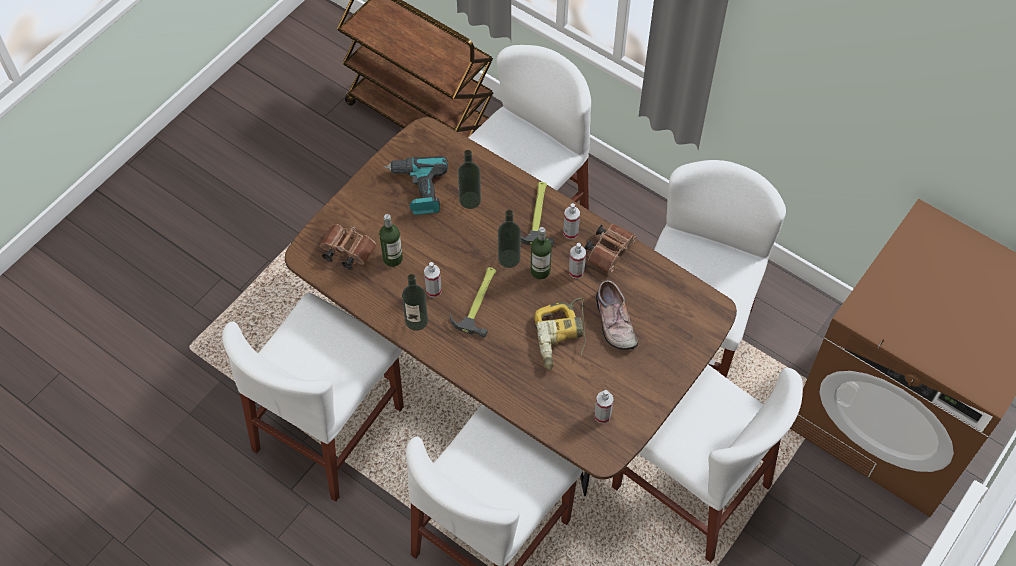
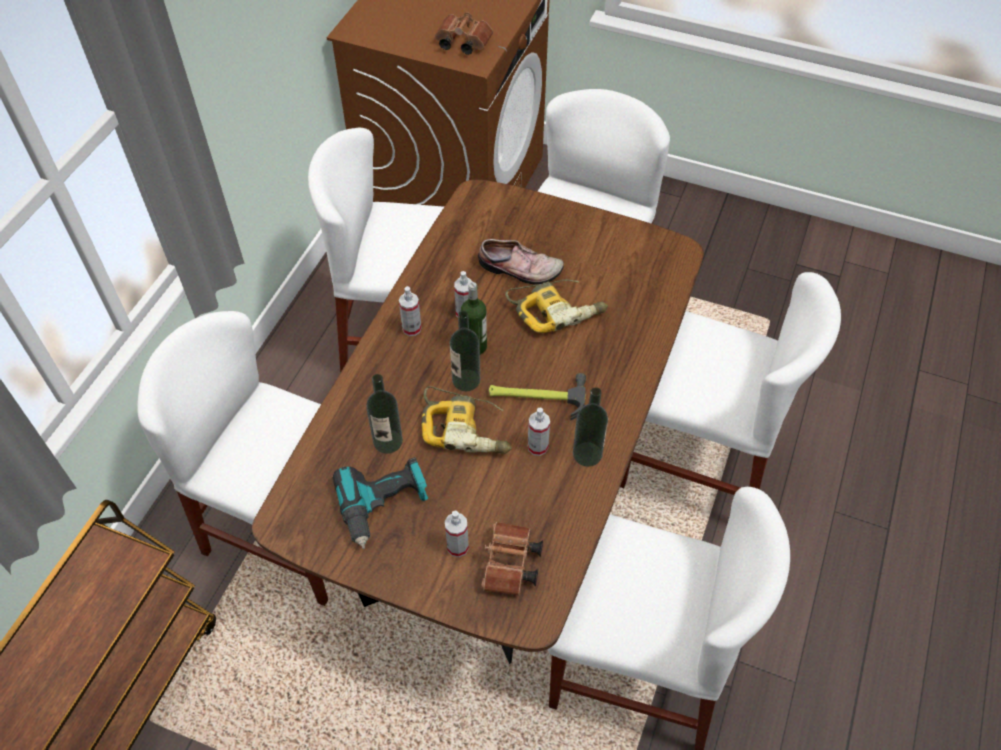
camera: 105 degrees left, 5 degrees down
(392, 258) = (504, 506): bottle -> none
(465, 250) = (466, 428): none -> power drill
(538, 215) = (393, 365): hammer -> none
(602, 416) = (636, 259): spray bottle -> spray bottle (457, 547)
(610, 250) = (426, 289): brown binoculars -> brown binoculars (461, 43)
(613, 322) = (520, 270): shoe -> shoe turned 45 degrees clockwise

